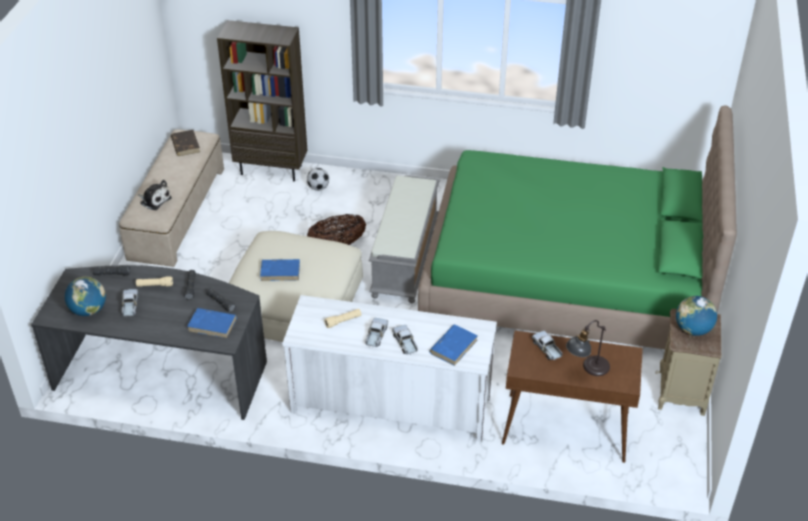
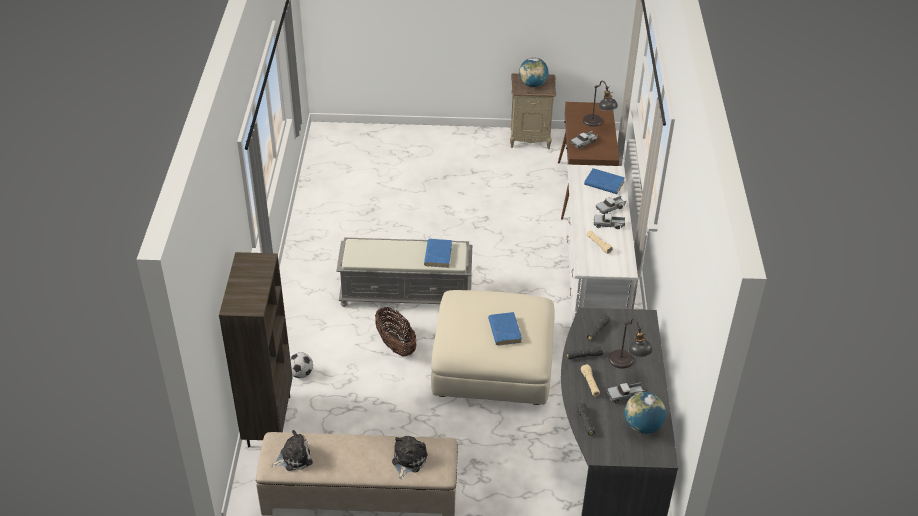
camera: 100 degrees left, 0 degrees up
(165, 315) = (628, 366): none -> grey table lamp
(185, 144) = (294, 457): brown book -> plush toy
(213, 324) = (627, 330): blue book -> blue book (438, 254)
(568, 278) = (415, 194): green bed -> none

